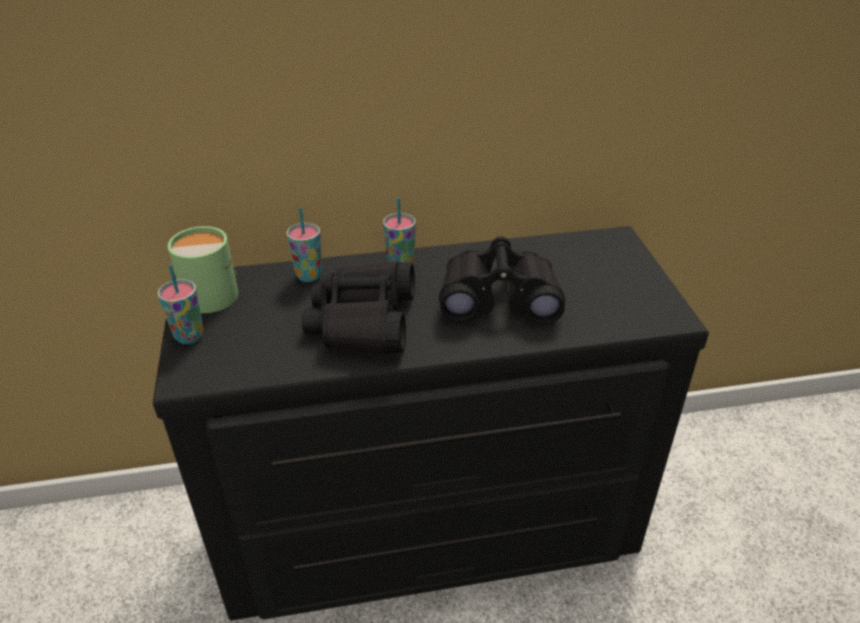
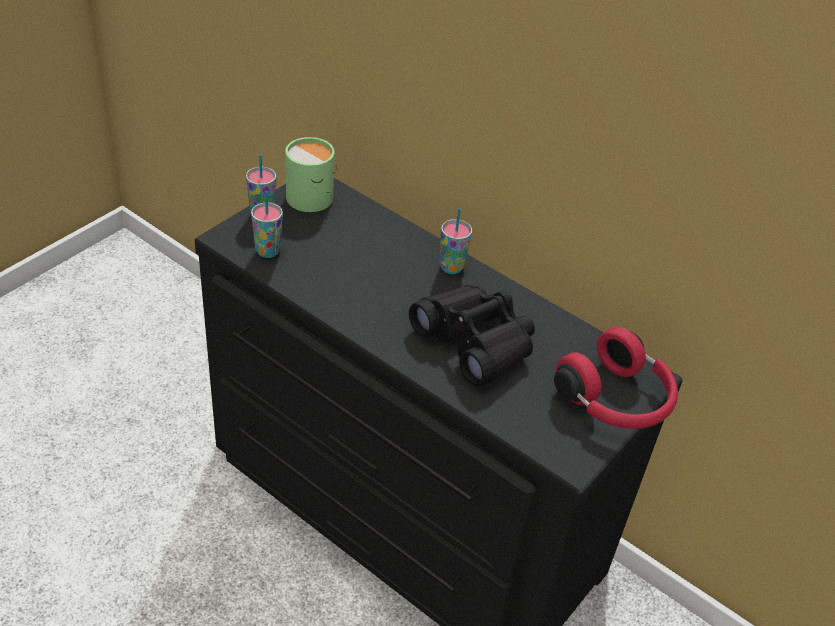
camera: 45 degrees right, 5 degrees up
(309, 276) = (383, 228): cup -> cup (268, 251)
(363, 321) = (366, 284): black binoculars -> none
(629, 264) = (616, 400): none -> red headphones

